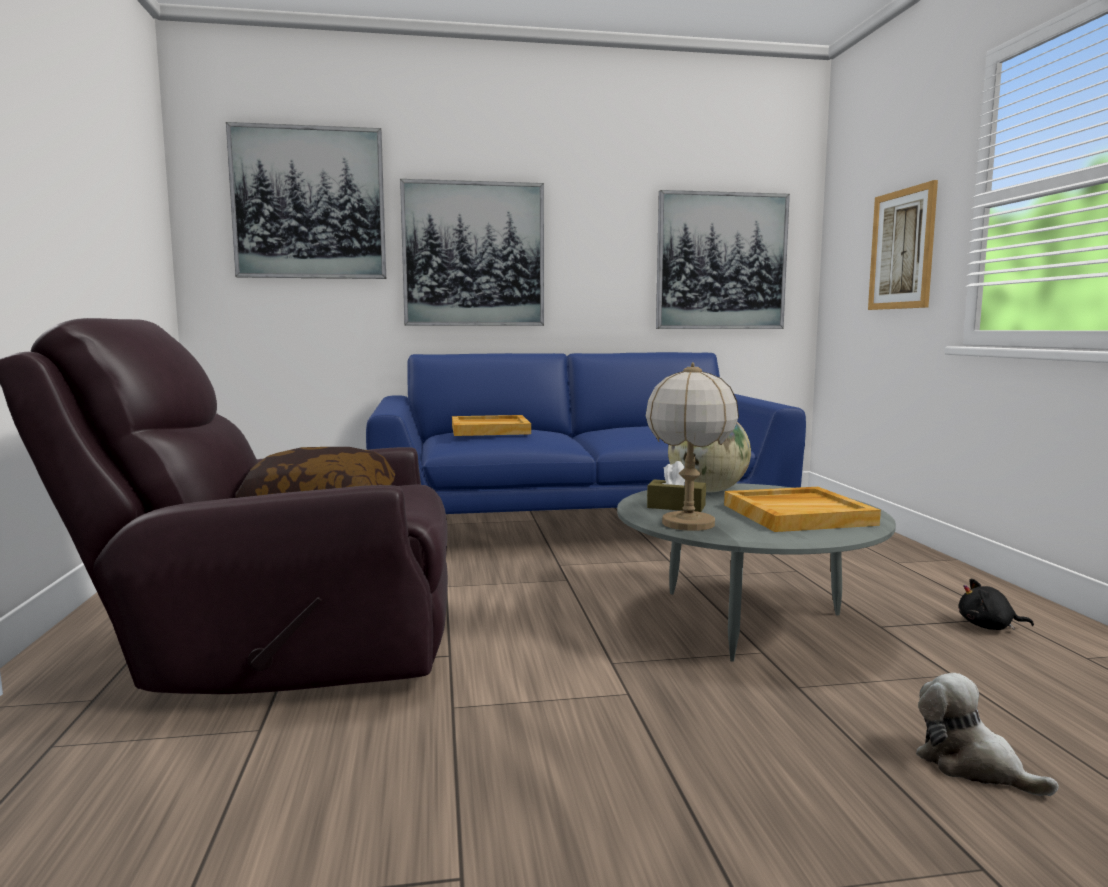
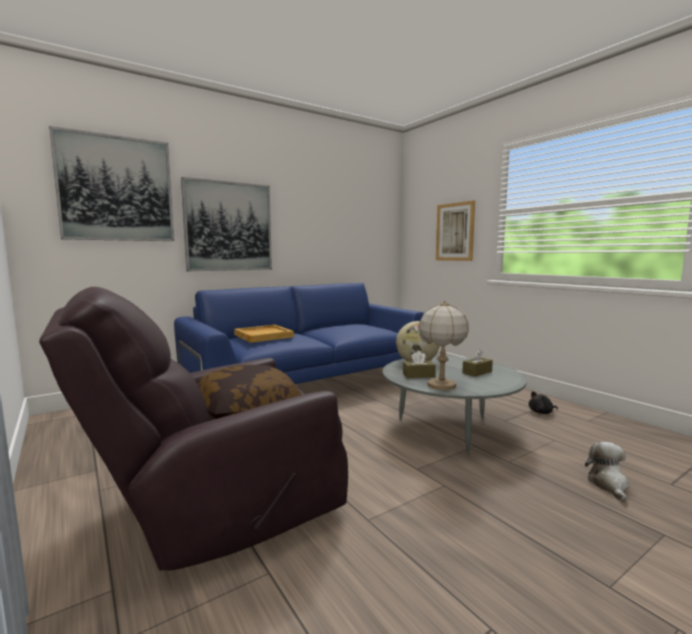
camera: 25 degrees left, 0 degrees up
(721, 261) = (358, 233): picture -> none
(798, 514) = (477, 372): beige tray -> brown tissue box
(972, 765) = (608, 484): plush toy -> plush toy turned 75 degrees clockwise

